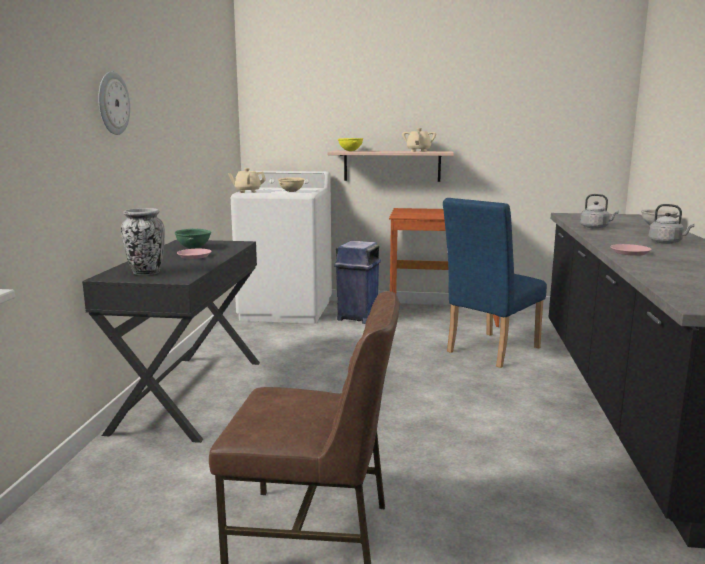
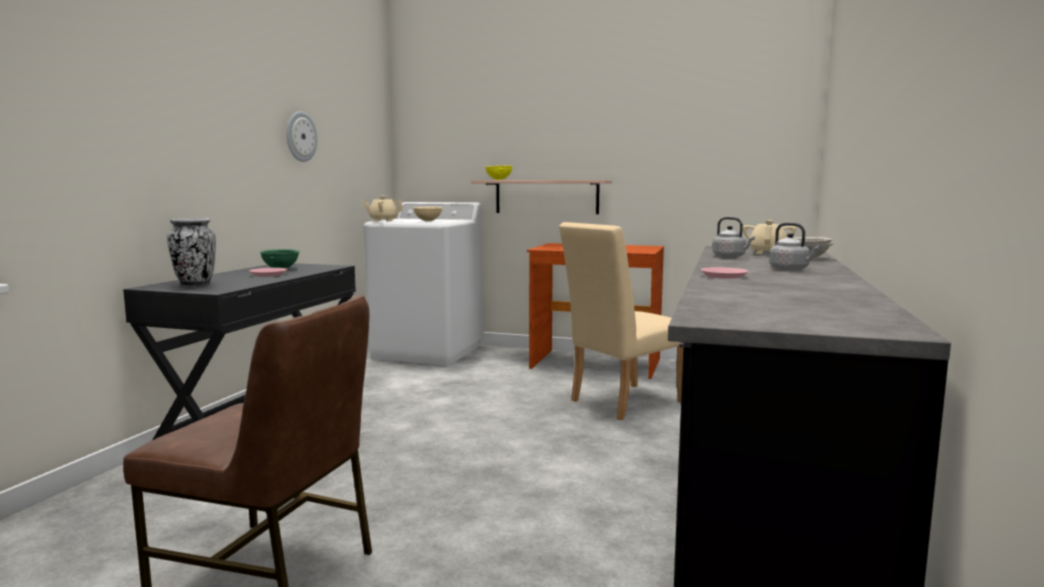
camera: 10 degrees right, 5 degrees down
(112, 103) = (186, 114): wall clock -> wall clock (300, 136)
(357, 317) = (498, 362): blue trash can -> none
(418, 151) = (571, 179): beige teapot -> beige teapot (767, 253)
(488, 351) = (620, 402): blue chair -> beige chair

